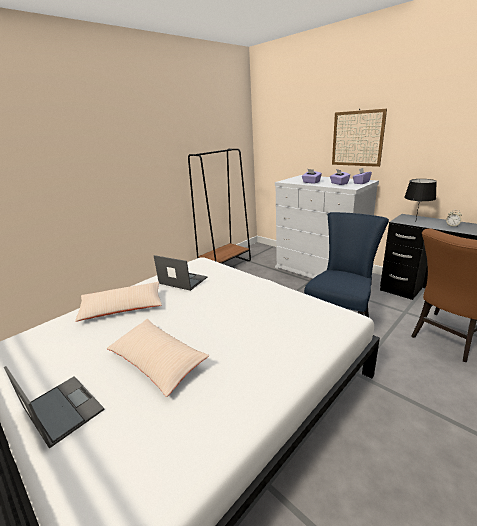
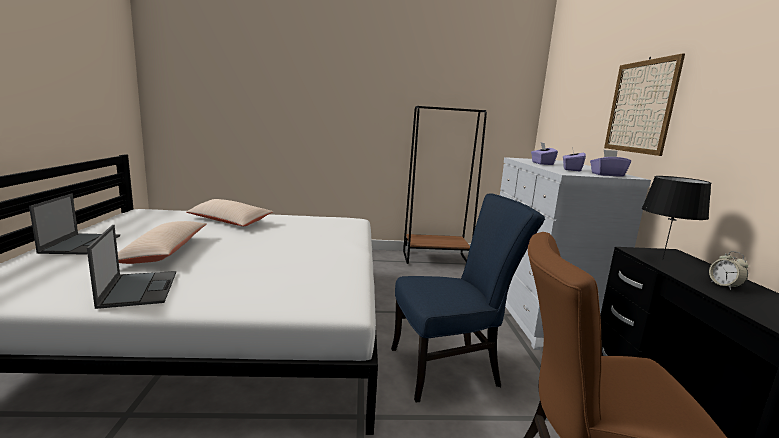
camera: 40 degrees right, 10 degrees down
(182, 280) = (305, 224): laptop -> laptop (139, 288)

